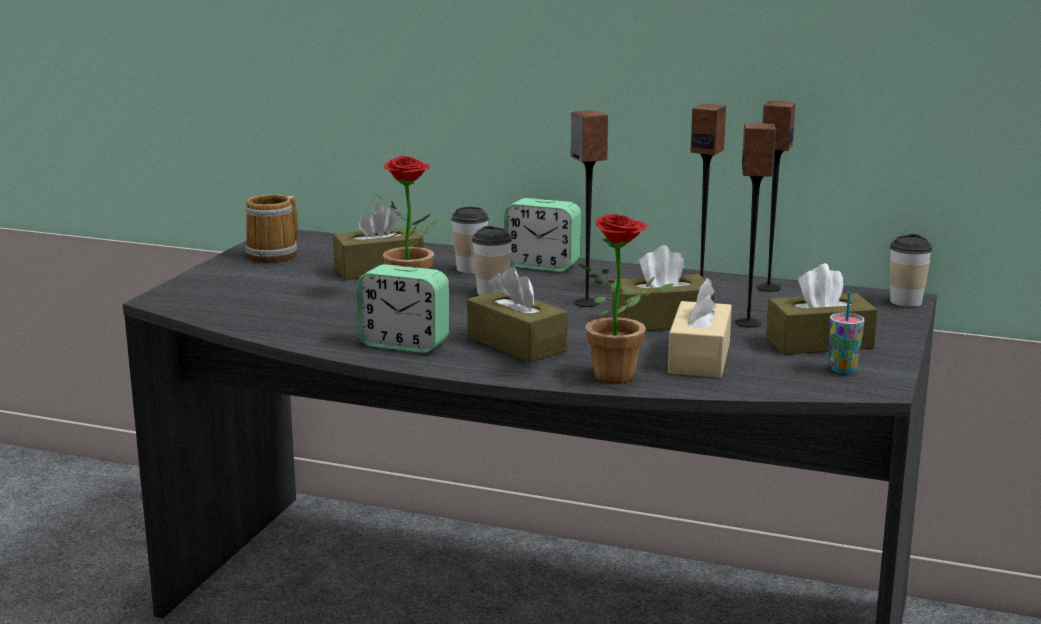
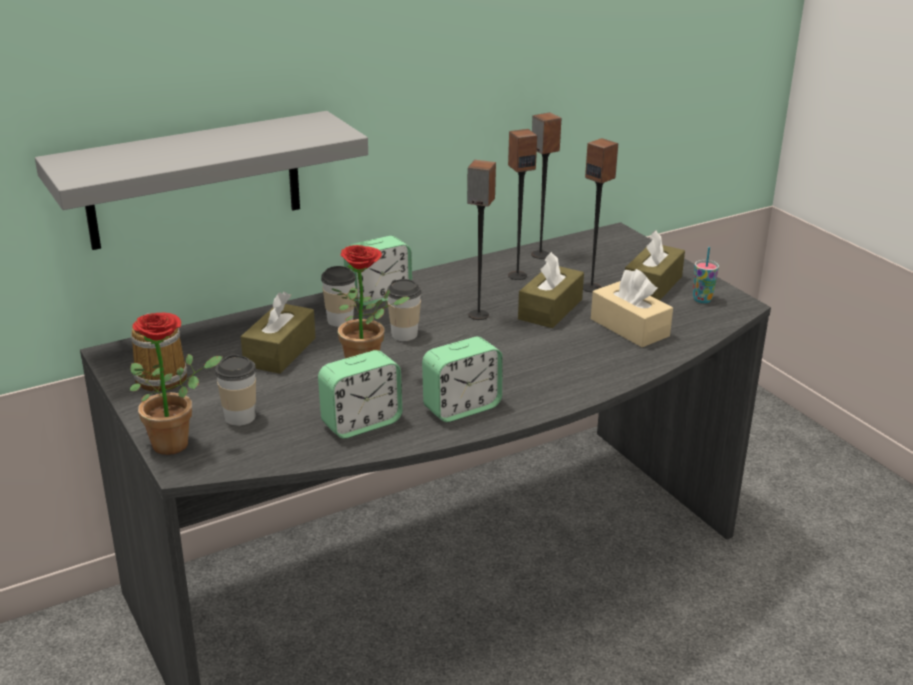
camera: 50 degrees left, 10 degrees up
(315, 323) = (361, 423): none -> alarm clock
(394, 91) = (194, 180): none -> grey shelf
(516, 344) = (521, 370): brown tissue box -> none
(623, 377) = (630, 363): potted plant -> potted plant (178, 442)
(905, 302) = (621, 234): cup -> cup (240, 417)

